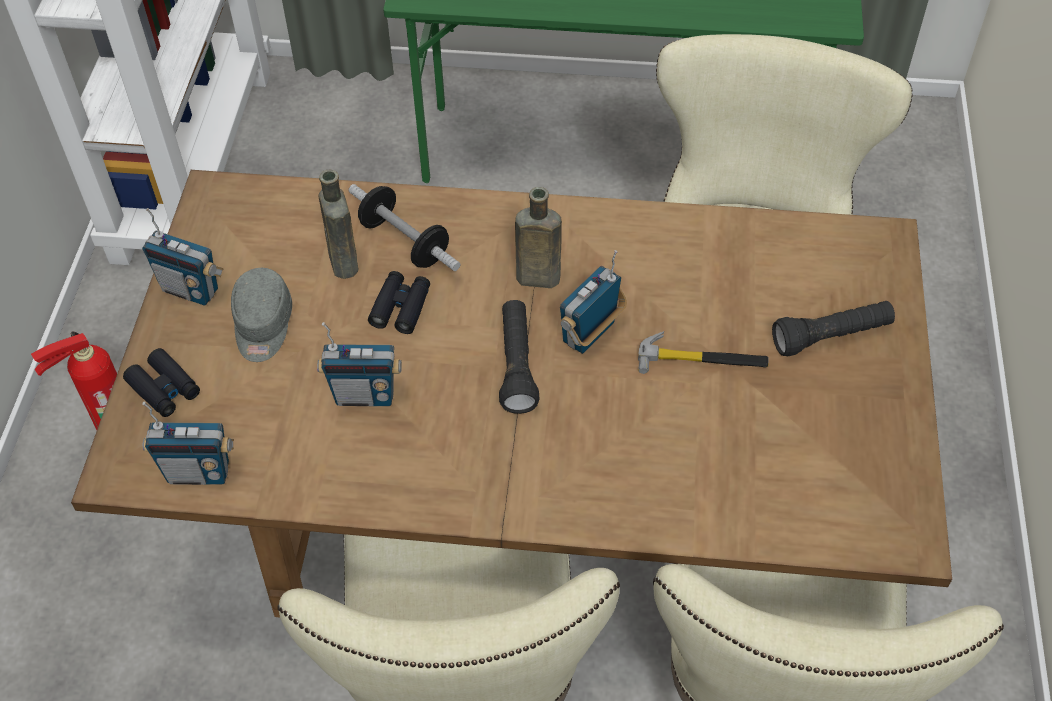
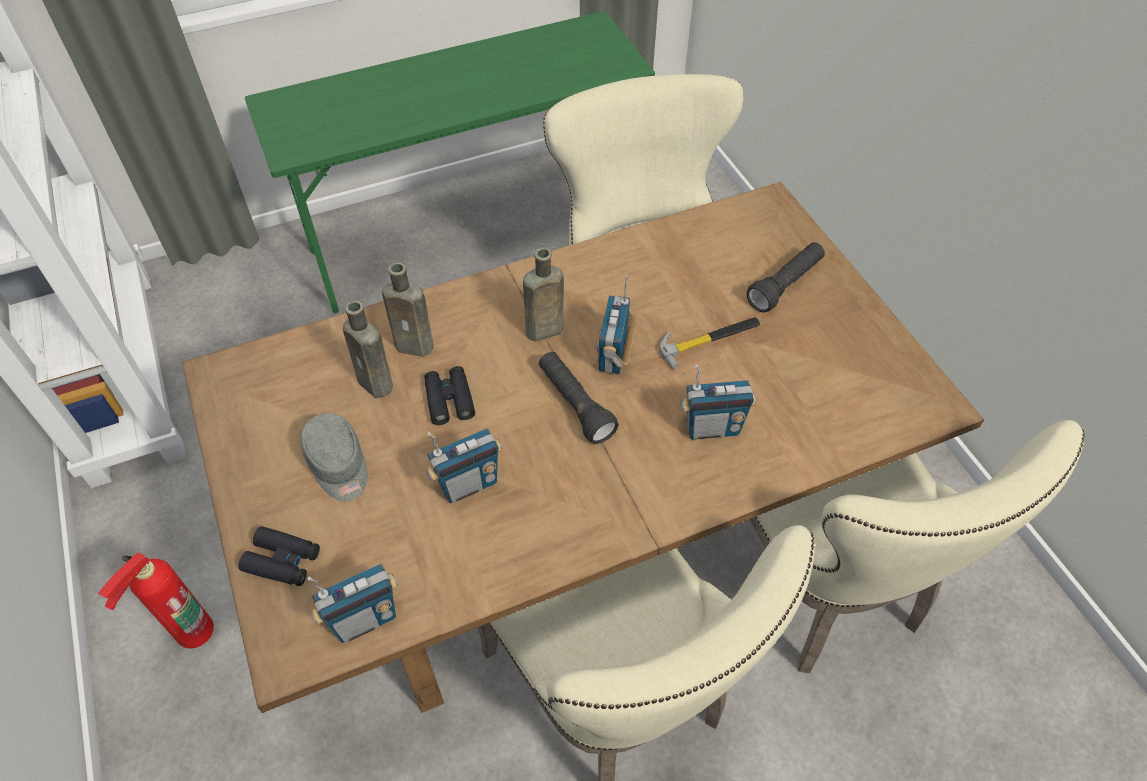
camera: 30 degrees left, 0 degrees up
(191, 290) = (251, 464): radio -> radio (712, 428)
(405, 242) = (417, 346): dumbbell -> brown bottle

